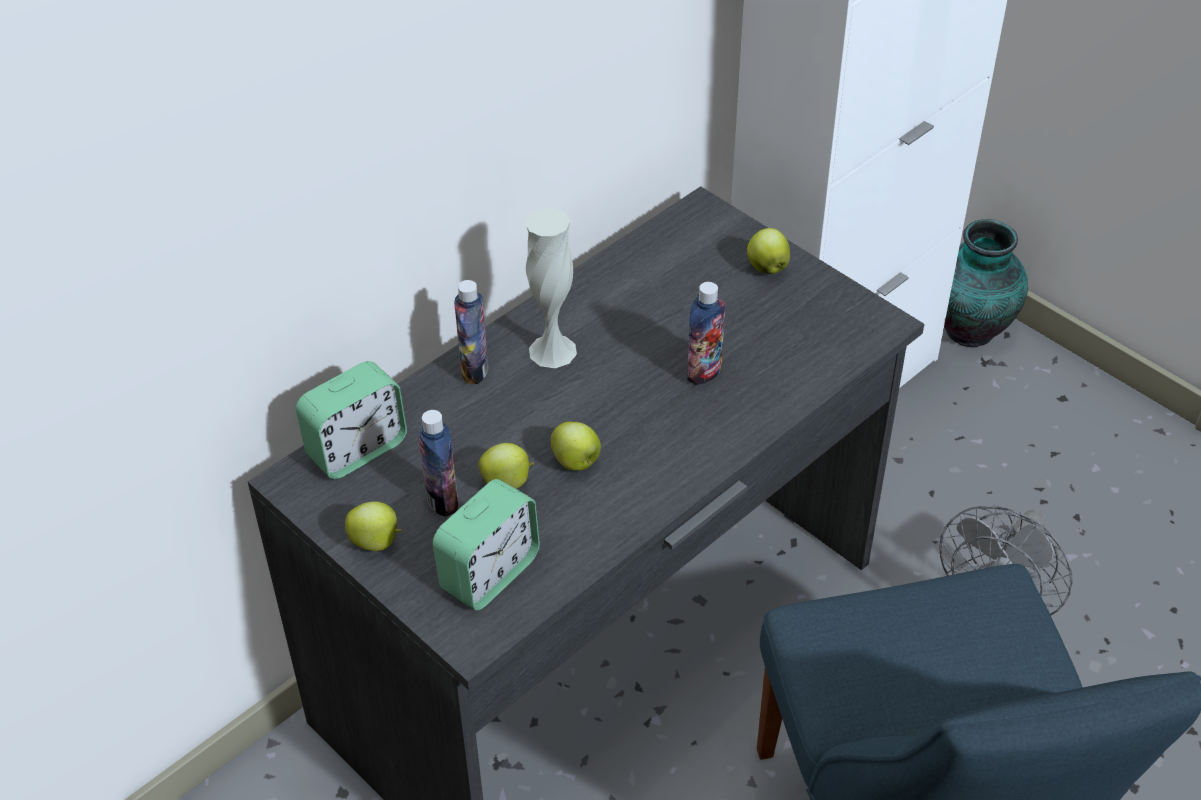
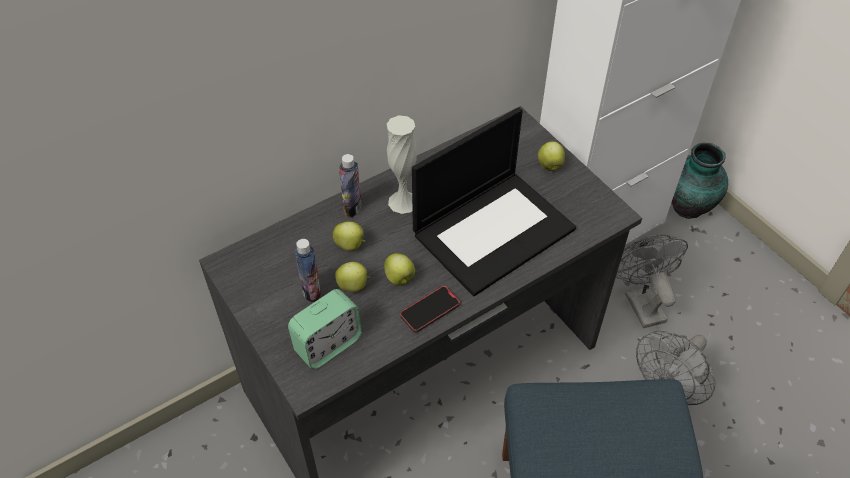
camera: 10 degrees right, 5 degrees up
(357, 449) = (268, 249): alarm clock -> none
(377, 542) = (265, 312): apple -> apple (351, 245)
(635, 501) = (430, 310): none -> phone
(704, 372) = (494, 230): bottle -> laptop
(926, 485) = (641, 302): none -> grey fan

